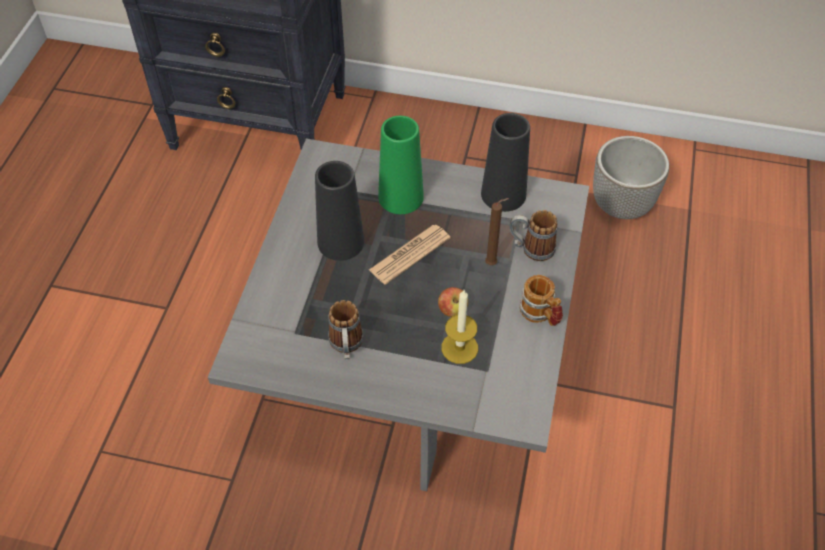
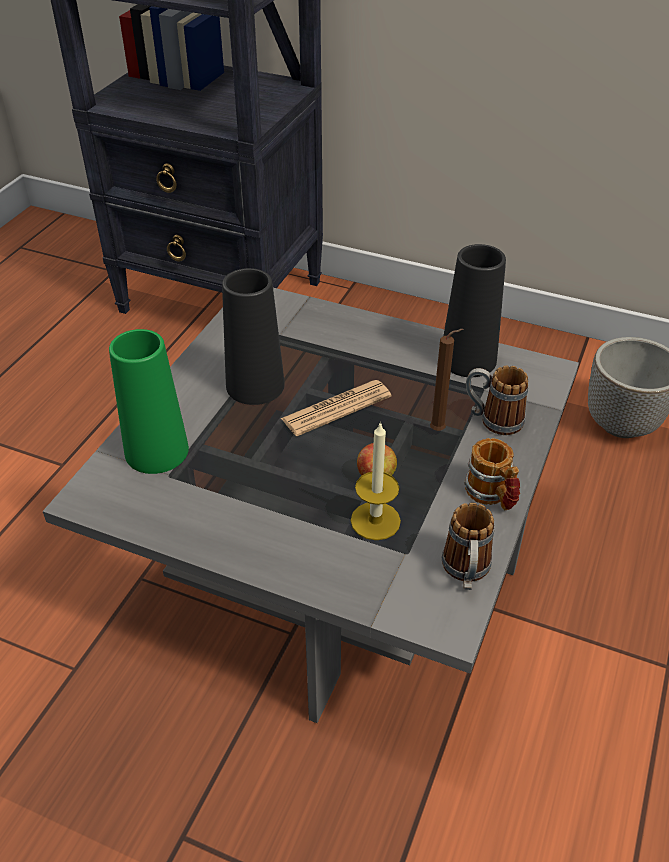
camera: 10 degrees right, 10 degrees down
(346, 346) = (228, 499): mug -> mug (466, 573)
(401, 197) = (341, 348): green vase -> green vase (156, 451)

